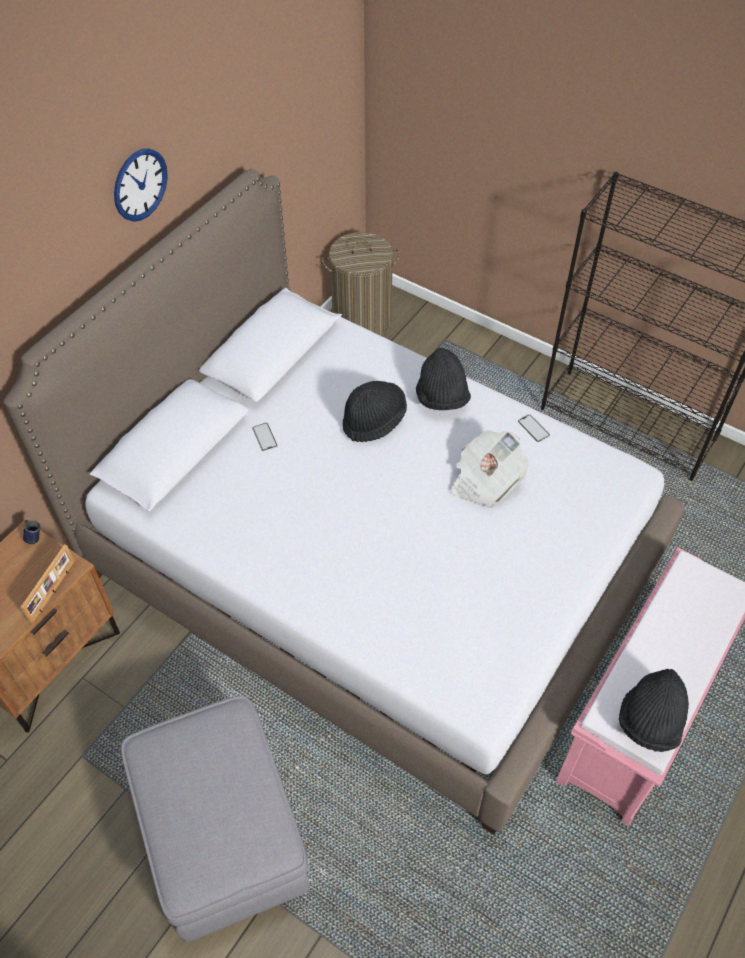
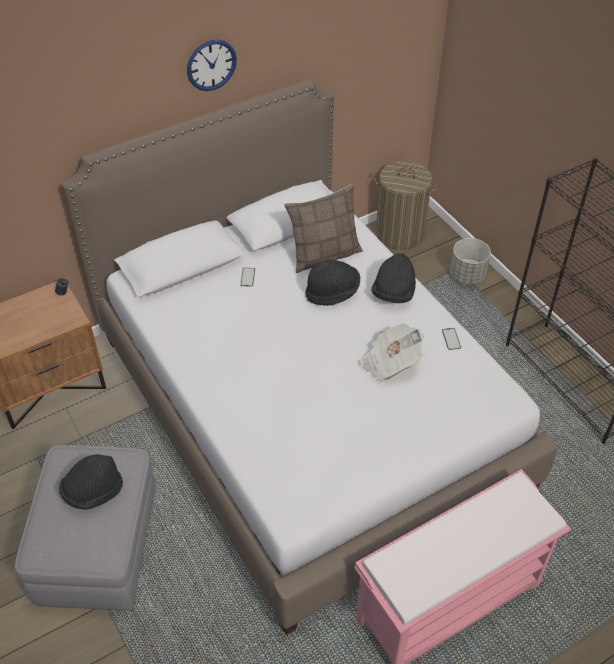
camera: 25 degrees right, 5 degrees down
(53, 591) = (55, 330): picture frame -> none
(338, 378) = (324, 254): none -> pillow
(460, 344) = (467, 275): none -> grey planter
(650, 721) = (416, 581): black hat -> black hat (93, 491)

